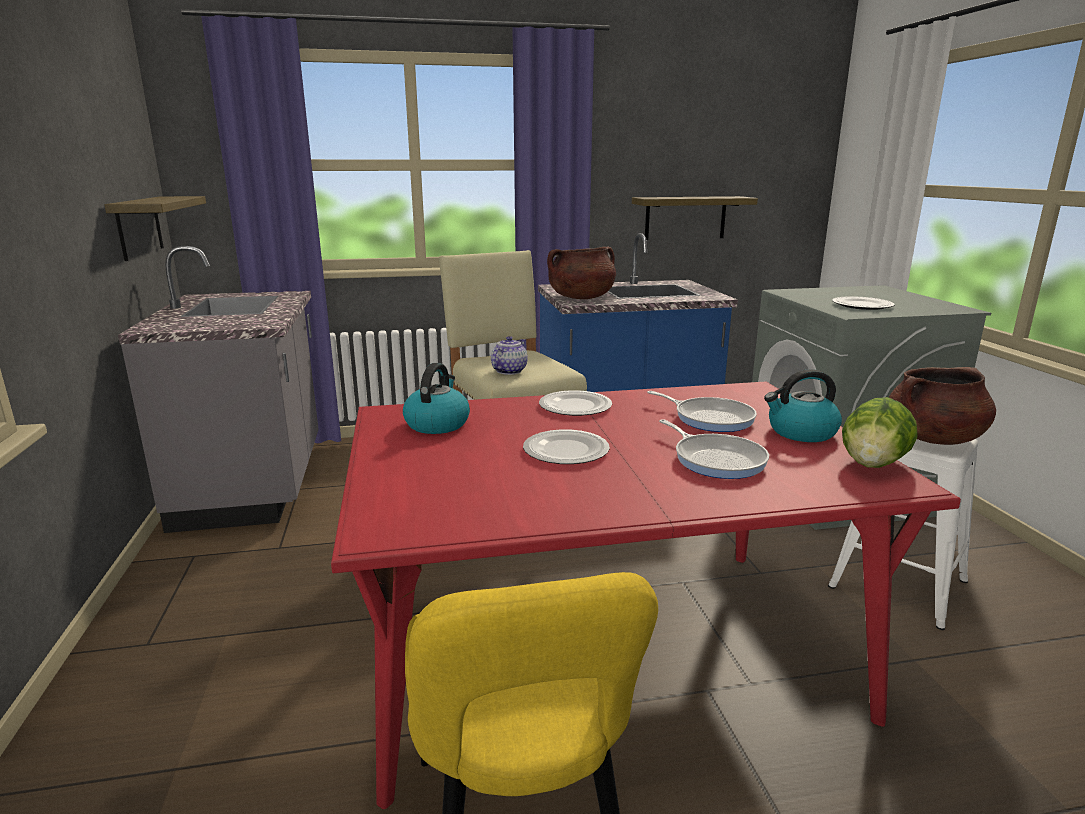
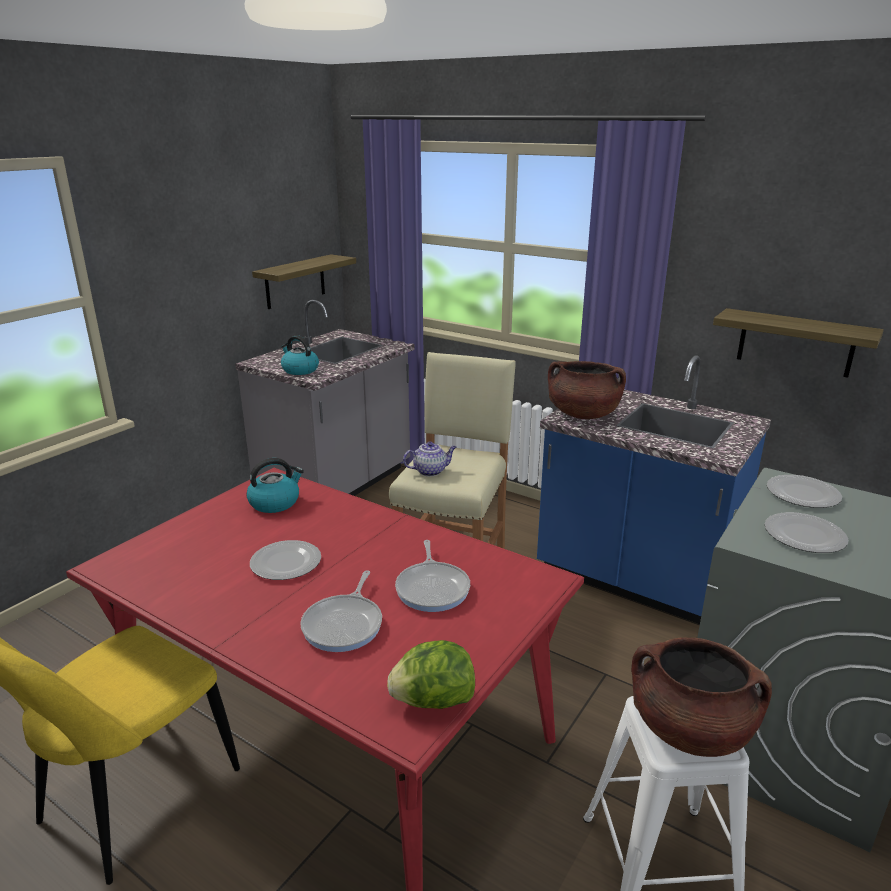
camera: 45 degrees right, 5 degrees up
(574, 407) = (375, 528): plate -> plate (801, 494)
(801, 432) = (461, 640): kettle -> kettle (299, 370)

